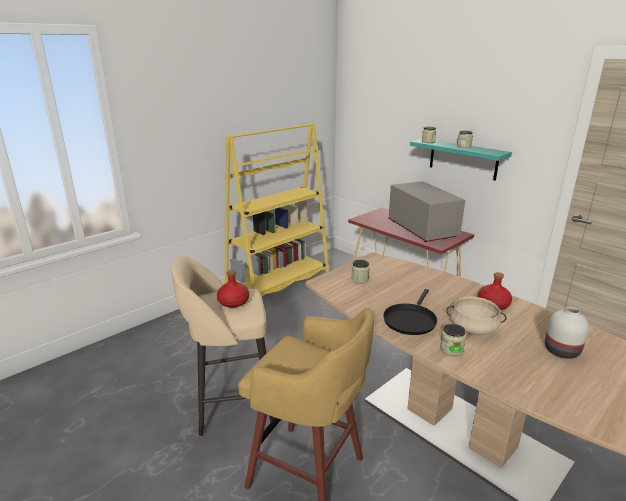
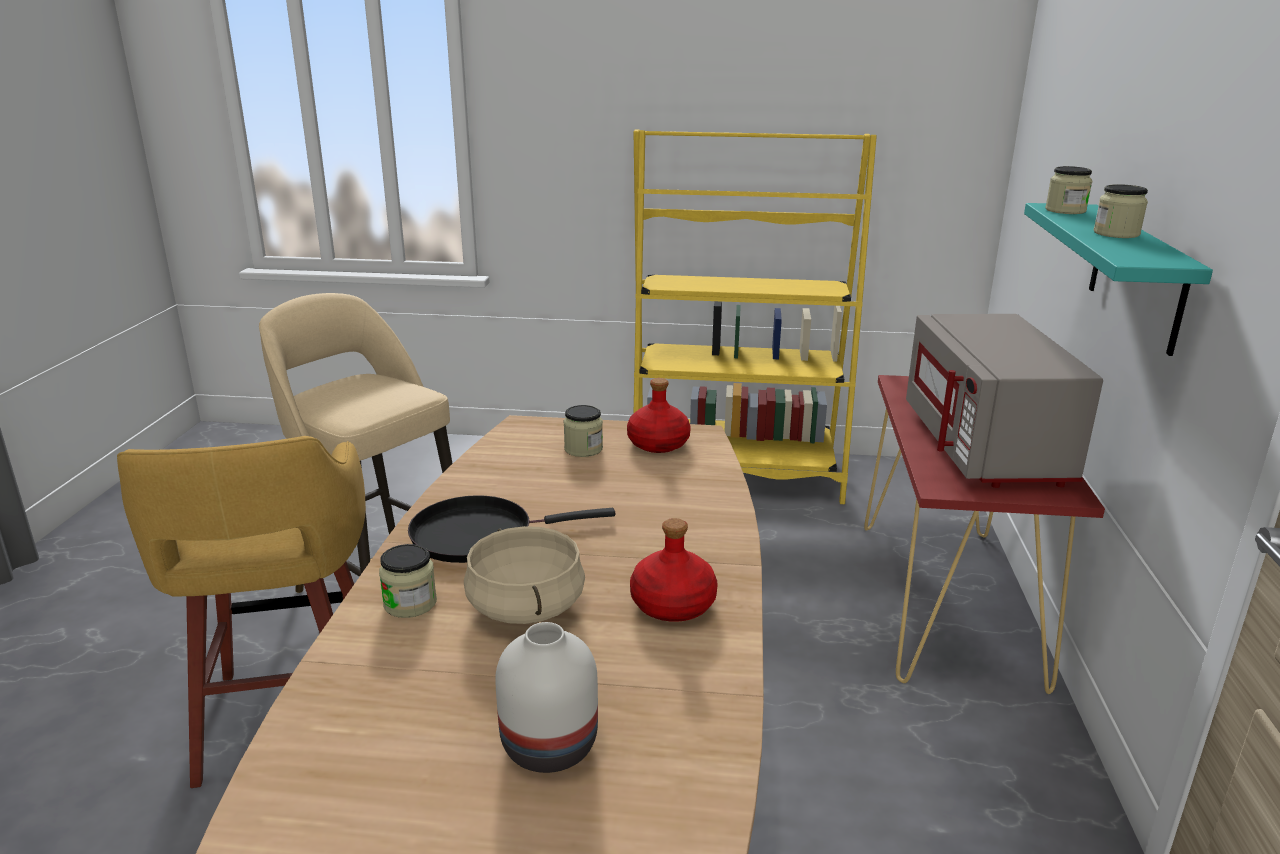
camera: 50 degrees right, 0 degrees up
(233, 302) = (370, 394): red bottle -> red bottle (658, 443)
(421, 229) = (986, 447): grey microwave -> grey microwave turned 150 degrees clockwise

